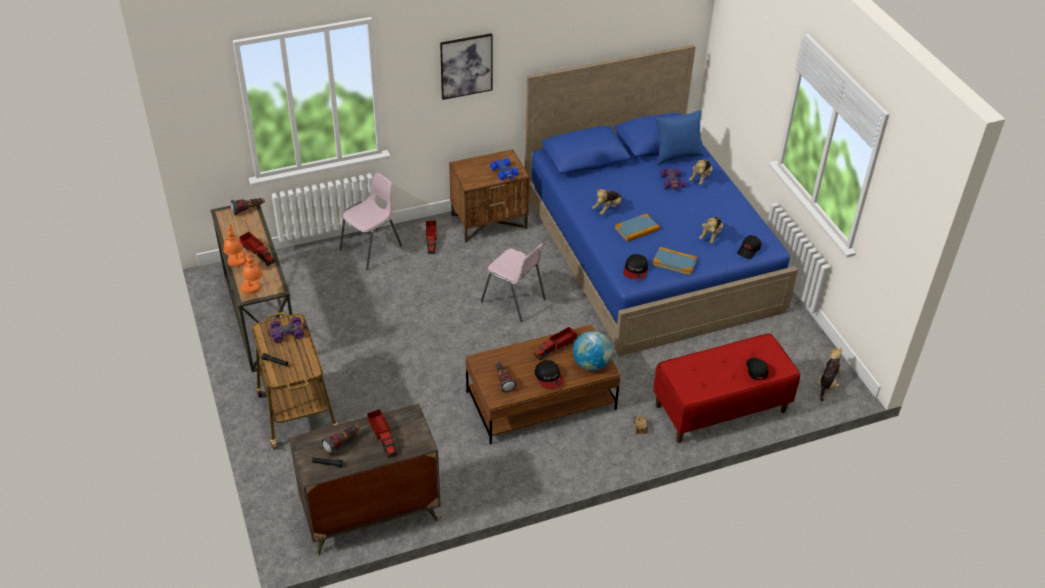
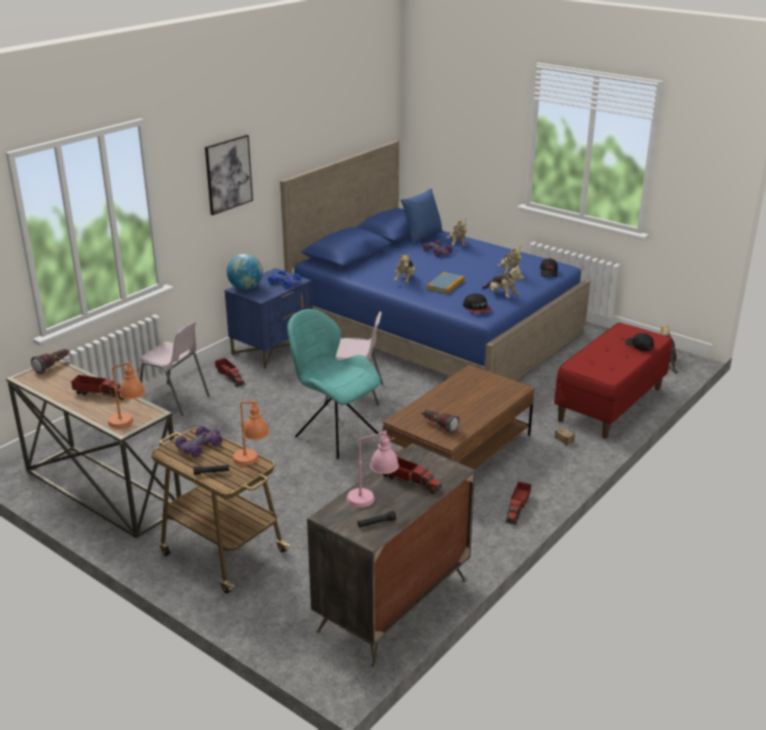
camera: 30 degrees left, 15 degrees down
(237, 266) = (87, 410): orange table lamp -> orange table lamp (252, 463)
(343, 443) = (372, 500): flashlight -> pink table lamp
(372, 248) = (174, 399): pink chair -> pink chair turned 105 degrees clockwise
(461, 337) = (334, 434): none -> turquoise chair
(489, 221) = (272, 348): brown nightstand -> blue nightstand
(549, 377) = (477, 410): cap -> none
(555, 347) = (457, 389): toy truck -> toy truck (517, 508)
(591, 364) = (502, 389): globe -> globe (246, 288)
(674, 262) = (501, 295): book -> plush toy

